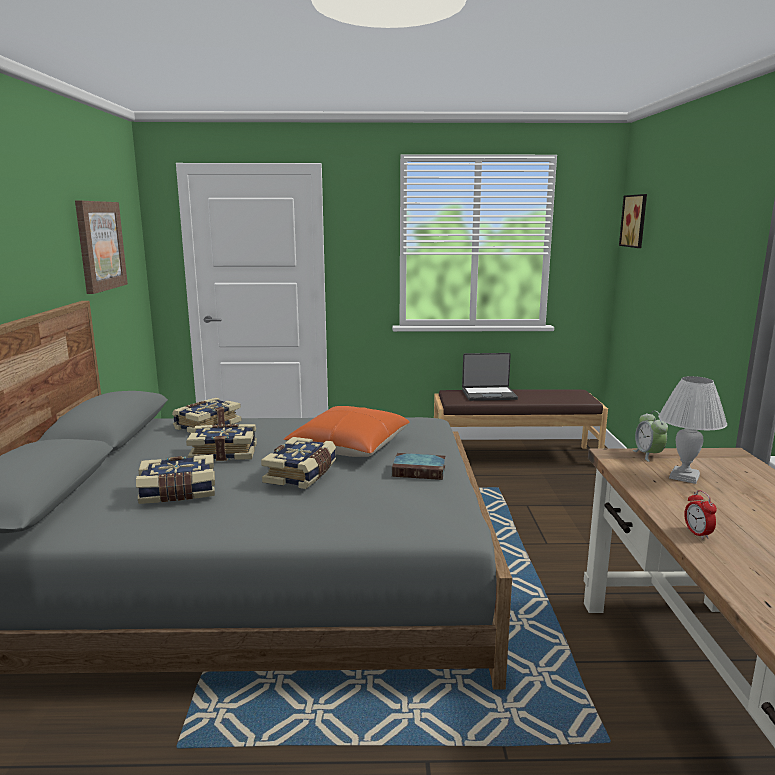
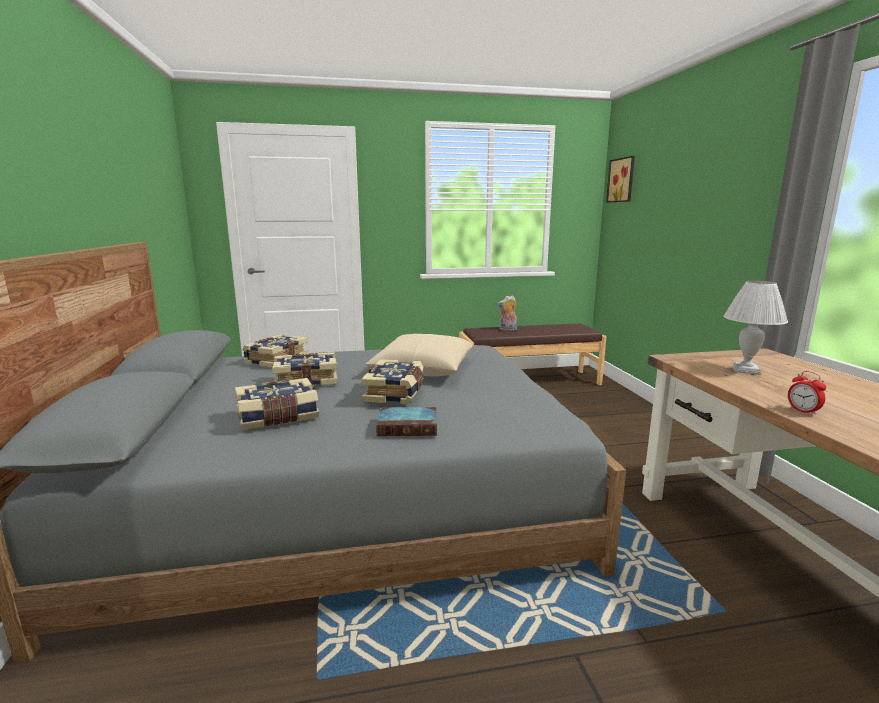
camera: 10 degrees left, 0 degrees up
(100, 245) = (150, 192): picture -> none
(349, 446) = (423, 369): orange pillow -> beige pillow
(420, 470) = (502, 384): book -> book (409, 426)
(489, 394) = (507, 330): laptop -> plush toy
(648, 455) = (701, 357): alarm clock -> none

